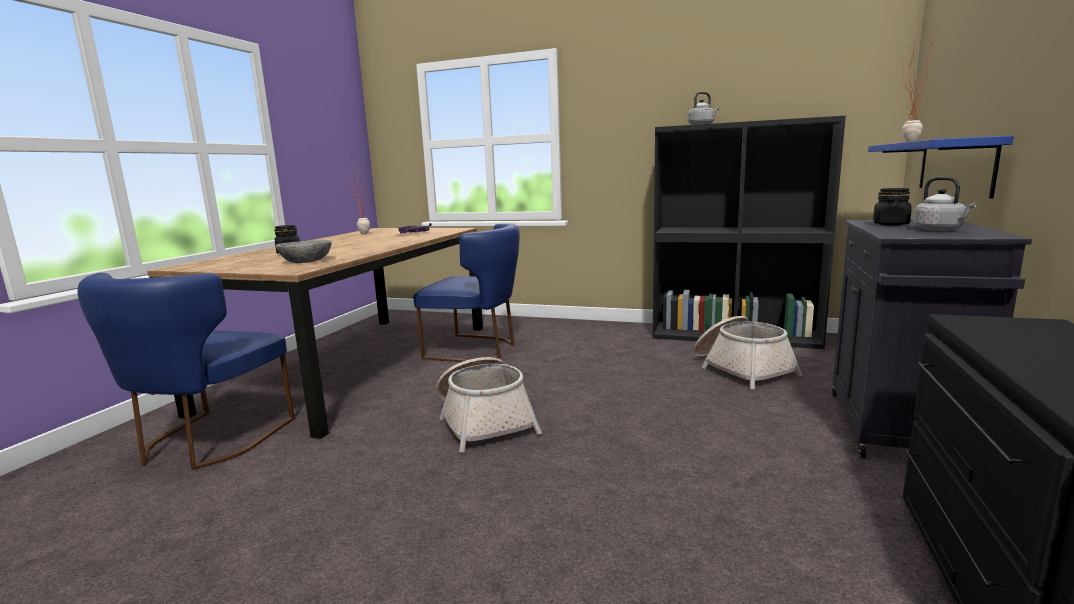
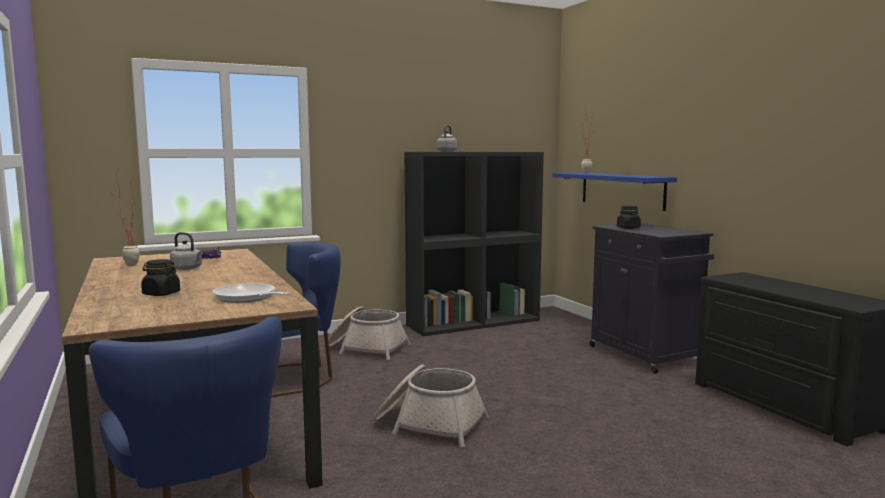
camera: 45 degrees left, 5 degrees down
(306, 261) = (247, 298): grey bowl -> frying pan
(741, 368) = (519, 343): basket -> basket (366, 348)
(940, 230) = (663, 230): grey kettle -> grey kettle (188, 268)

